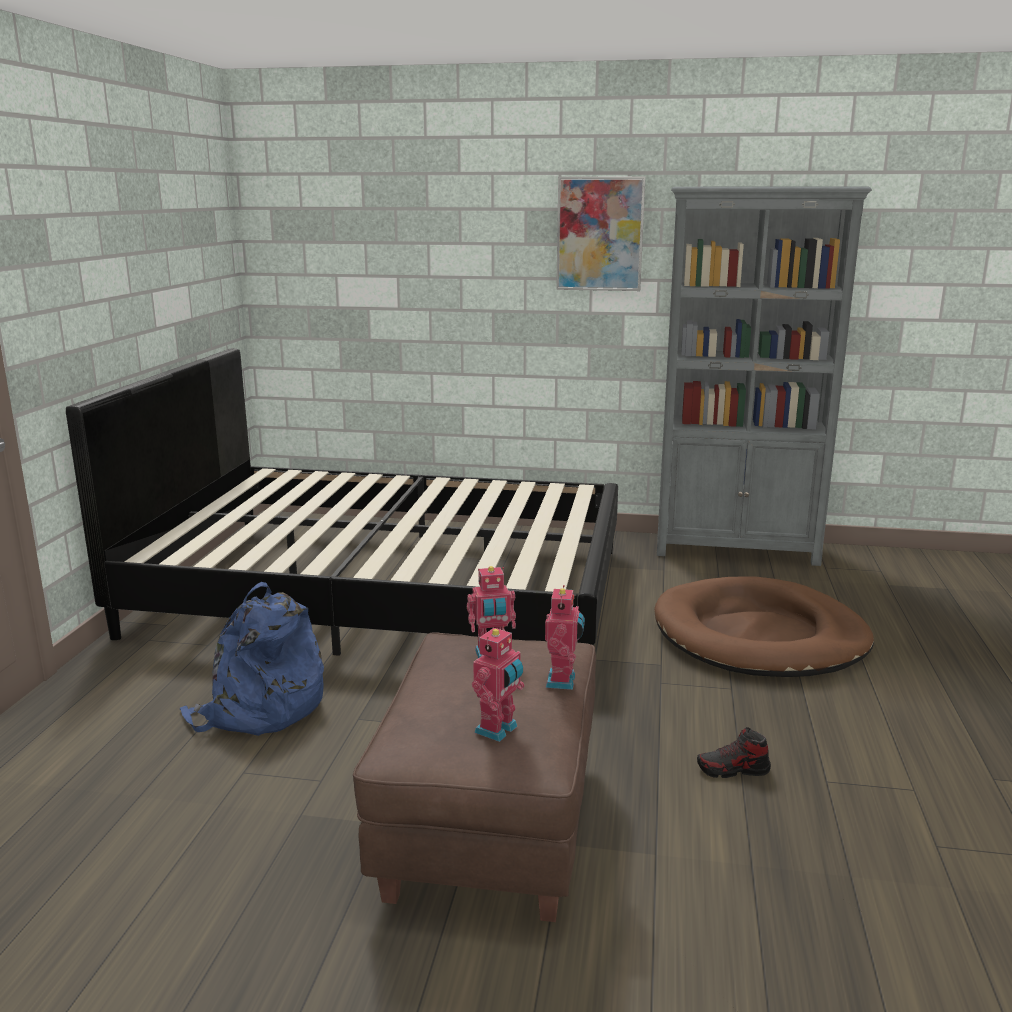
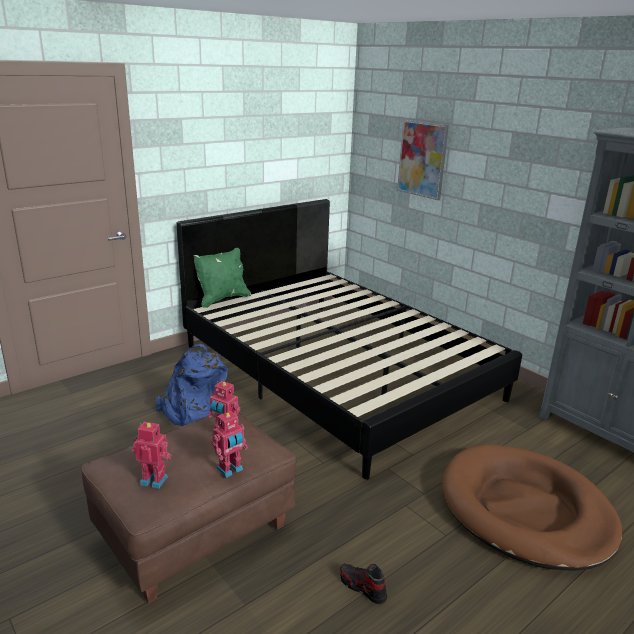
camera: 40 degrees right, 5 degrees up
(151, 537) = (222, 299): none -> green pillow
(498, 730) = (155, 479): toy robot -> toy robot turned 150 degrees counterclockwise
(600, 234) = (561, 158): picture -> picture (422, 159)

